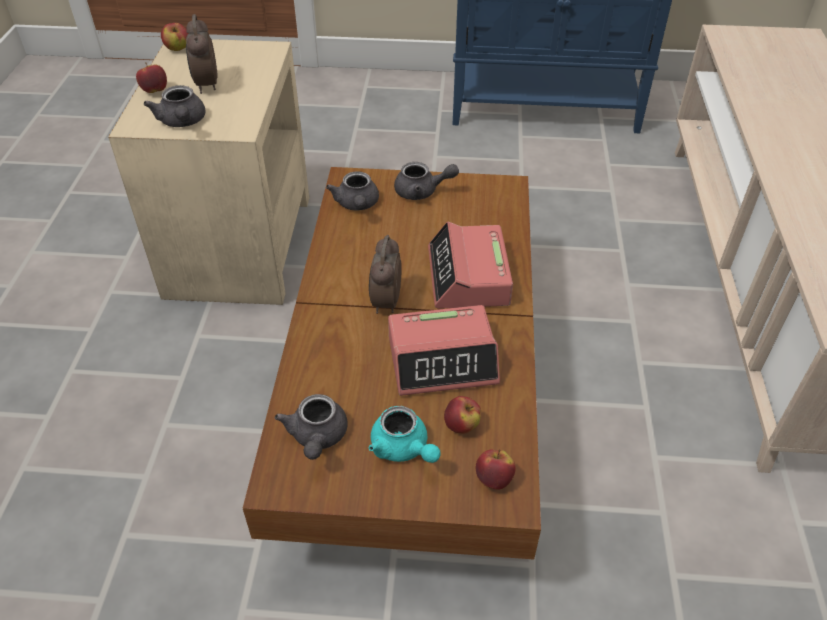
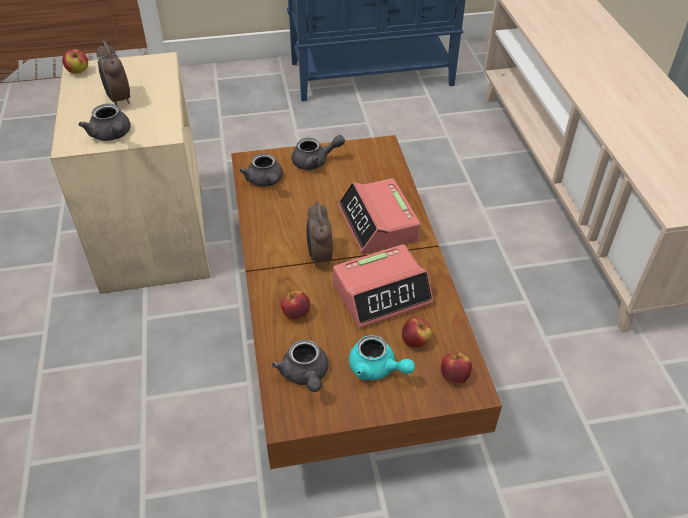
camera: 15 degrees left, 0 degrees up
(155, 91) = (74, 112): apple -> apple (296, 314)

